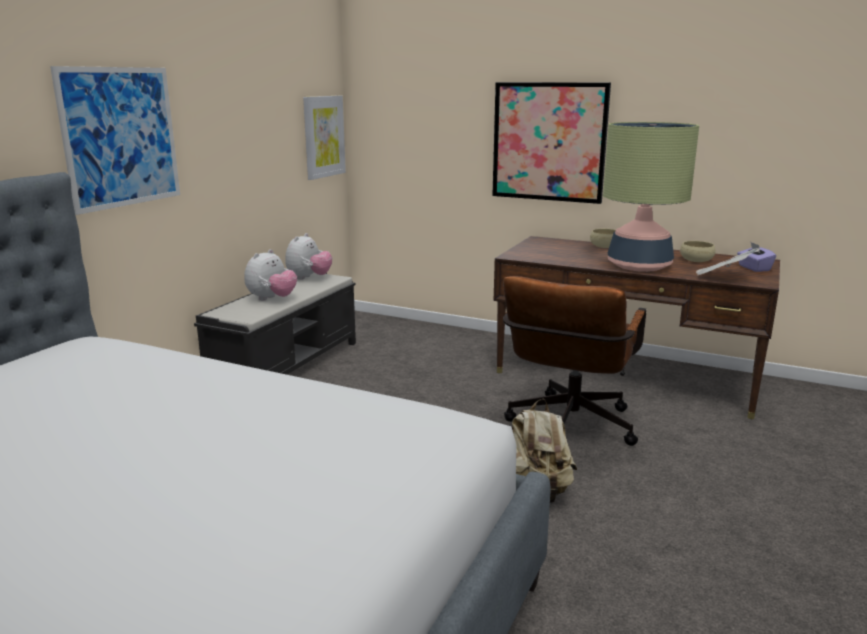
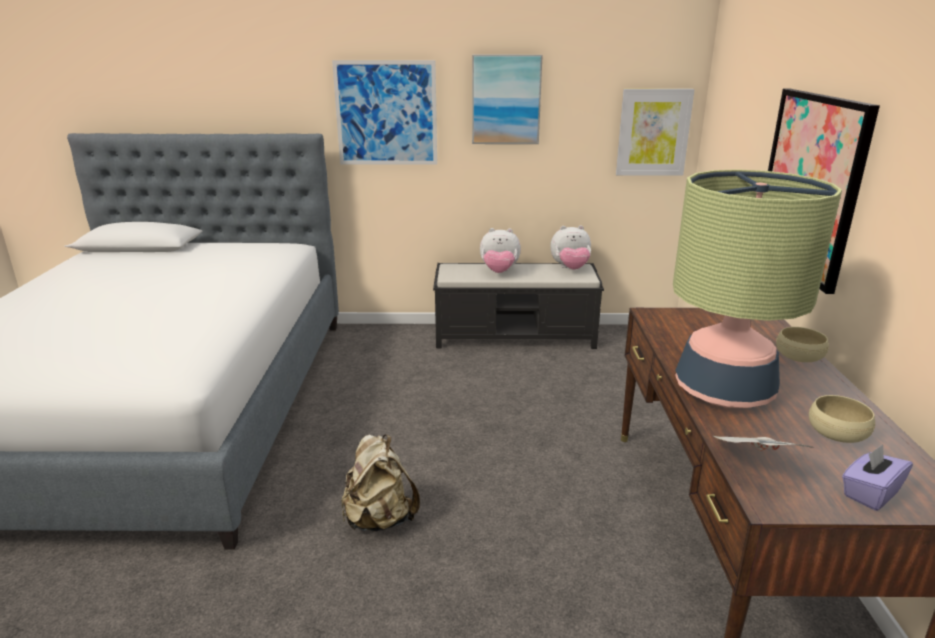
camera: 65 degrees right, 5 degrees up
(227, 112) = (506, 100): none -> picture
(568, 429) = (524, 516): brown office chair -> none

